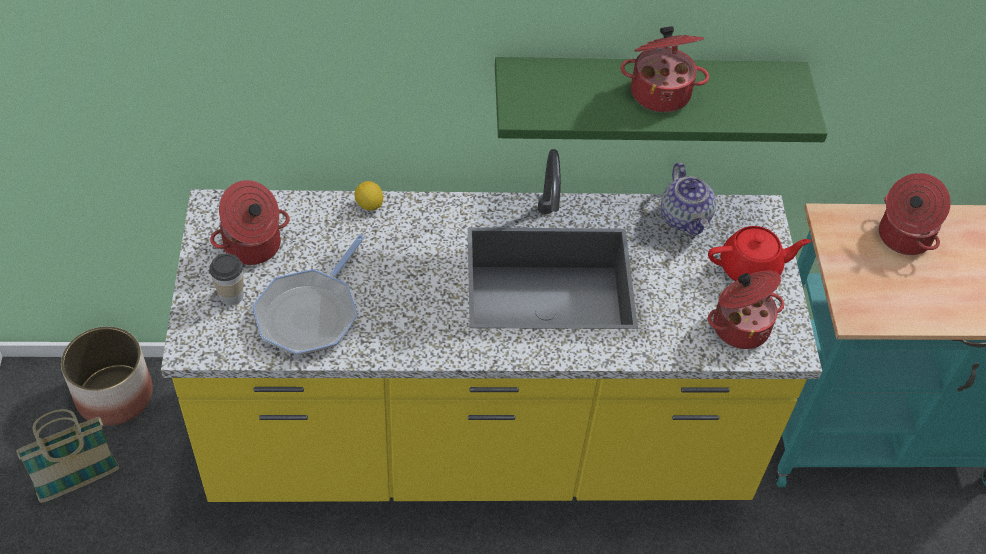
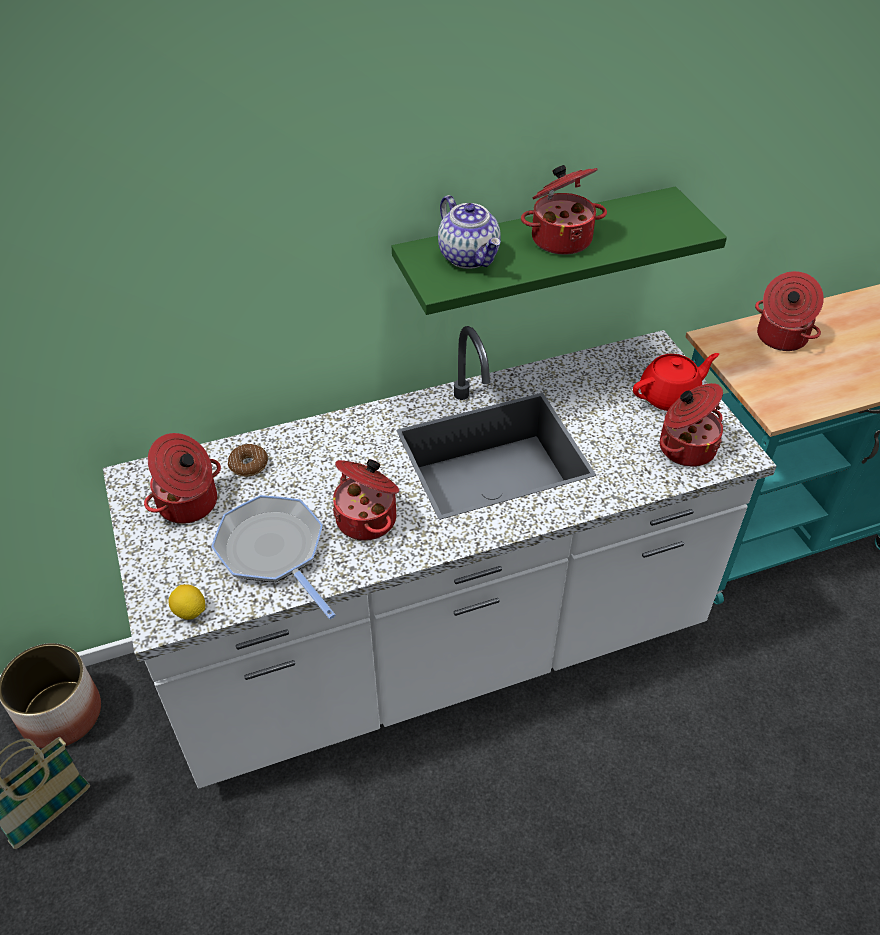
camera: 15 degrees left, 5 degrees down
(231, 295) = (184, 557): cup -> none
(310, 314) = (274, 551): frying pan -> frying pan turned 135 degrees clockwise
(319, 223) = (248, 465): none -> donut
(369, 205) = (292, 435): lemon -> lemon (190, 611)
(406, 307) = (368, 518): none -> cooking pot
(480, 444) = (440, 649): yellow counter -> white counter
(685, 218) = (591, 369): teapot -> teapot (469, 257)

